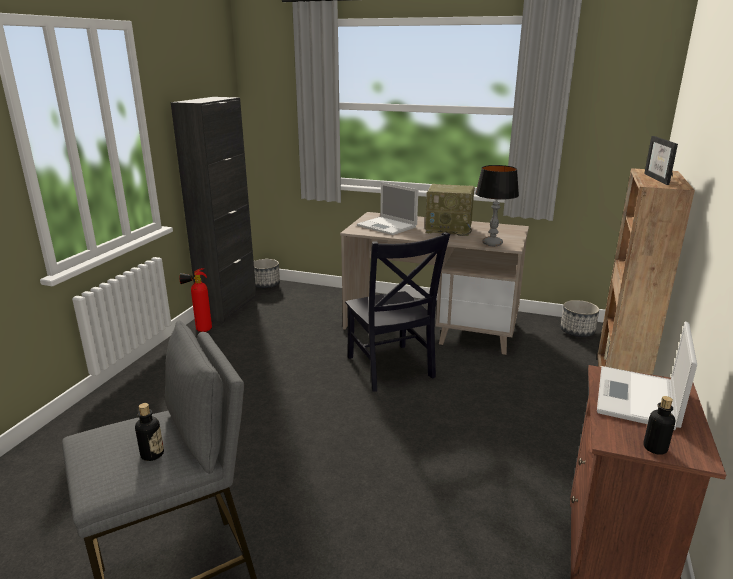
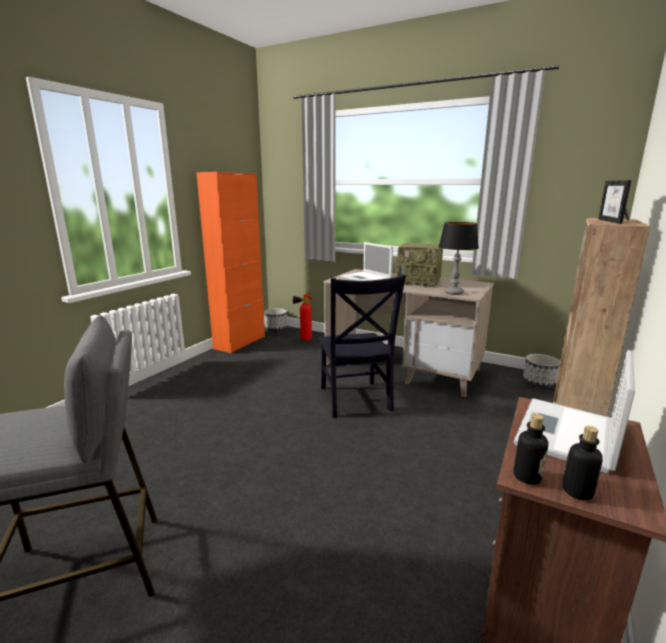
camera: 10 degrees right, 5 degrees down
(152, 454) = (40, 438): bottle -> bottle (527, 477)
(200, 330) = (210, 358): fire extinguisher -> fire extinguisher (303, 340)
(228, 306) = (240, 342): black cabinet -> orange cabinet

